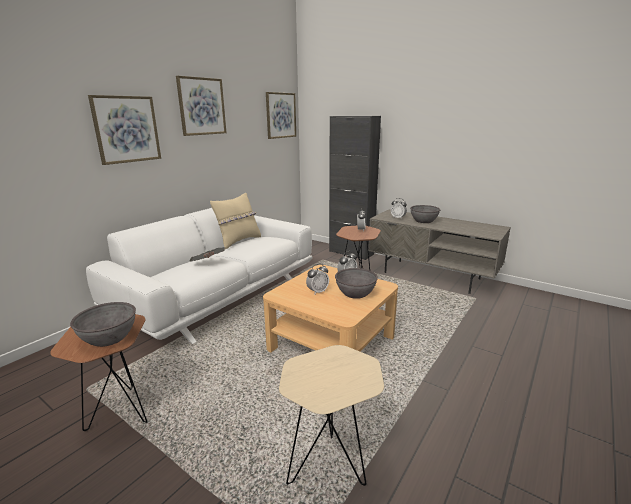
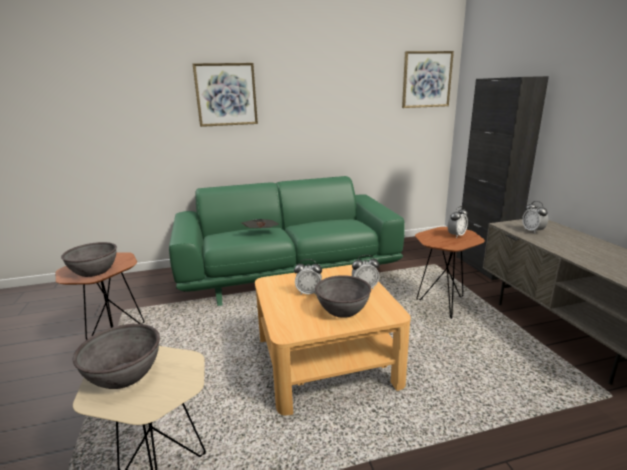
camera: 40 degrees right, 0 degrees up
(202, 106) = (312, 71): picture -> none
(220, 297) = (288, 272): white sofa -> green sofa
(238, 241) = (323, 219): beige pillow -> none
(423, 221) = (569, 244): grey bowl -> grey bowl (124, 374)

